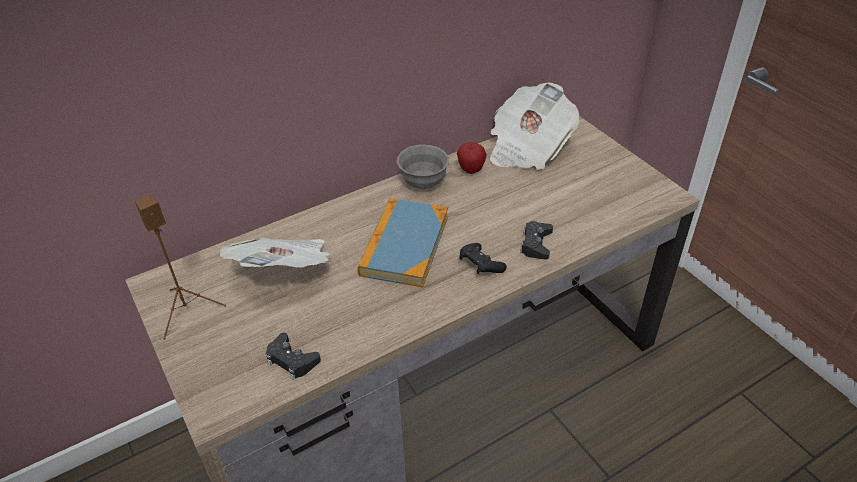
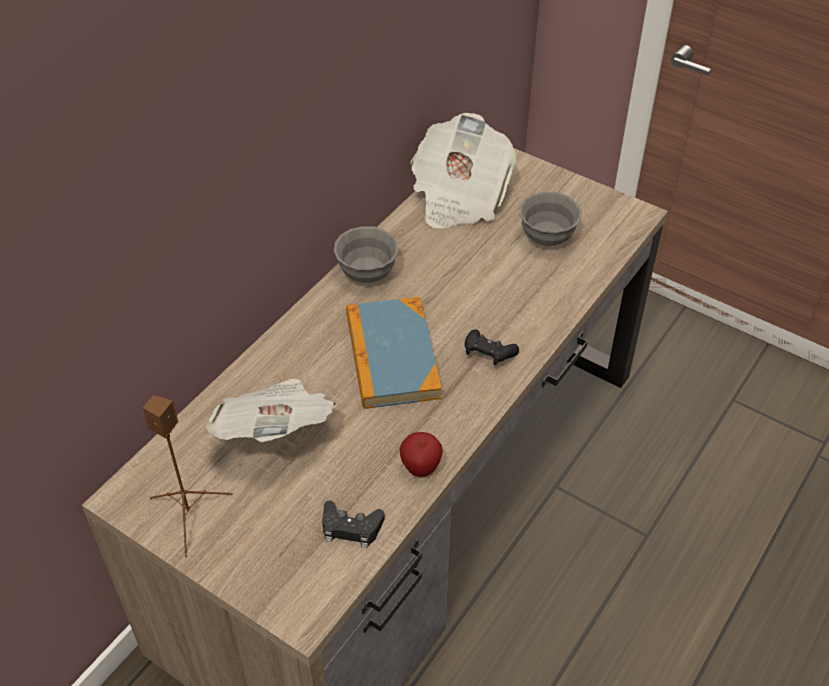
camera: 25 degrees left, 5 degrees up
(471, 170) = (412, 242): apple -> apple (420, 468)
(536, 244) = (532, 311): black game controller -> none
(581, 194) = (547, 238): none -> grey bowl

